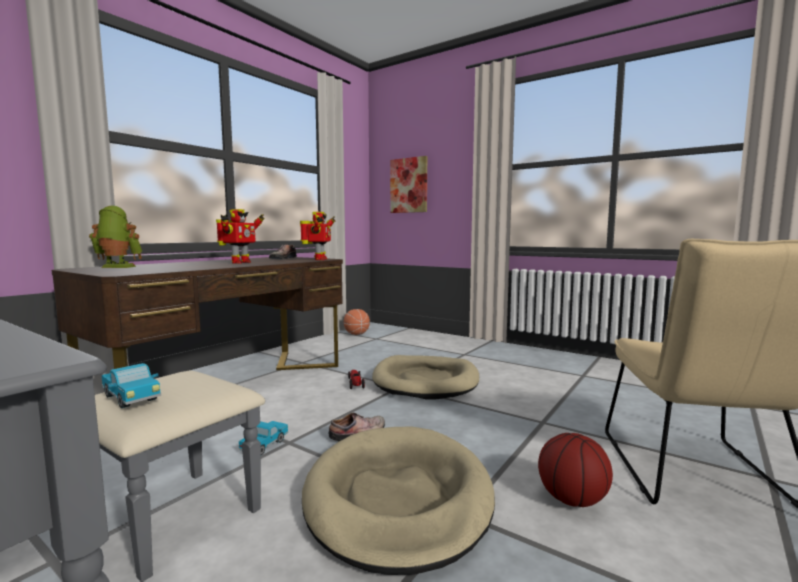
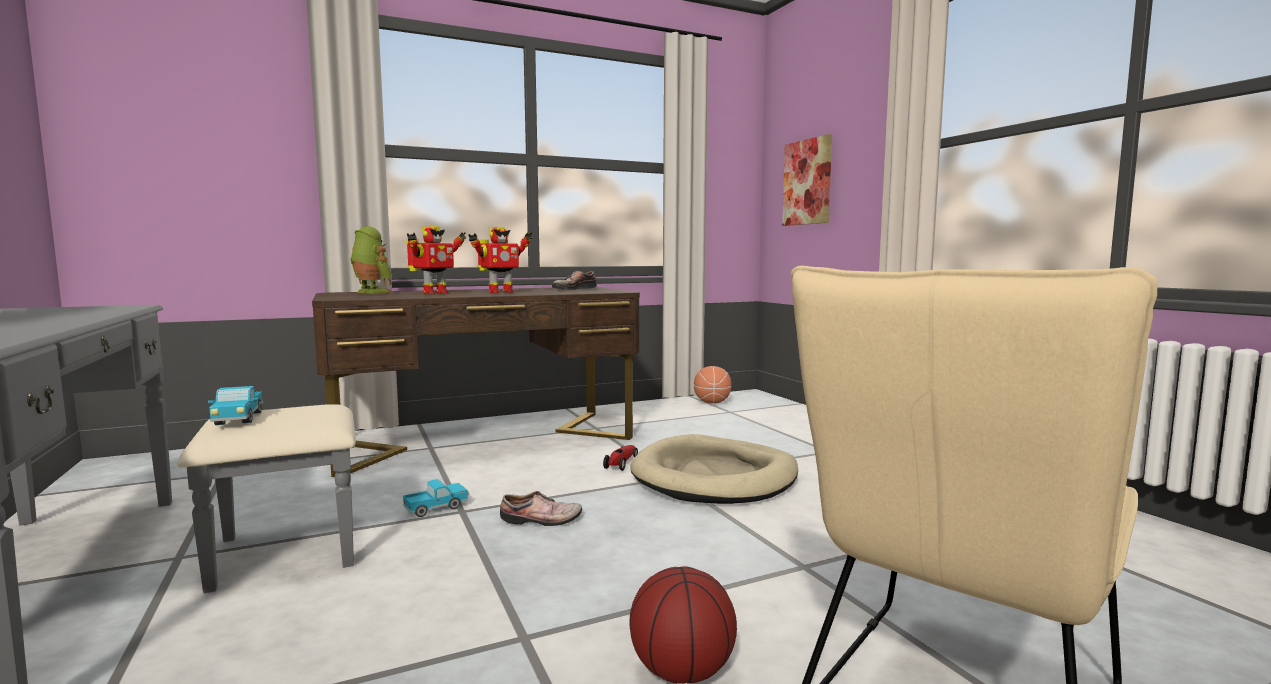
camera: 30 degrees right, 0 degrees up
(319, 259) = (606, 291): toy robot -> toy robot (433, 293)
(398, 498) = (482, 598): beige dog bed -> none

